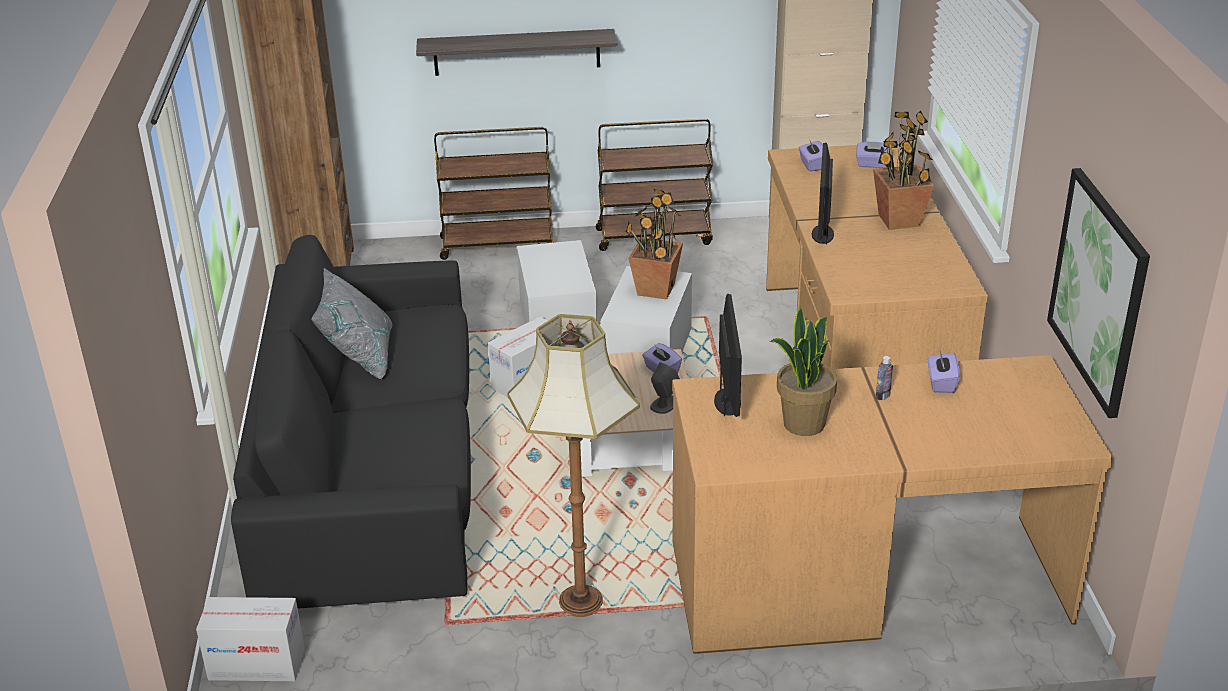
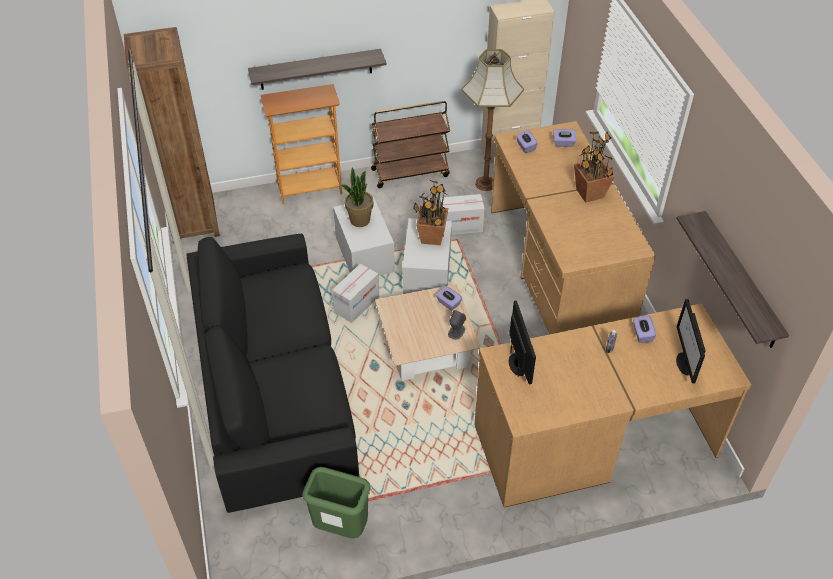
camera: 10 degrees left, 15 degrees up
(257, 664) = (241, 550): cardboard box -> cardboard box (461, 226)
(358, 356) = (254, 316): grey pillow -> none
(422, 652) = (341, 527): none -> green trash can
(498, 245) = (310, 189): brown cart -> bookcase
(580, 603) = (428, 478): floor lamp -> floor lamp (485, 184)
(803, 423) = (566, 378): potted plant -> potted plant (359, 220)
(822, 234) = (544, 210): monitor -> monitor (684, 363)
(1098, 290) = (740, 281): picture -> shelf

